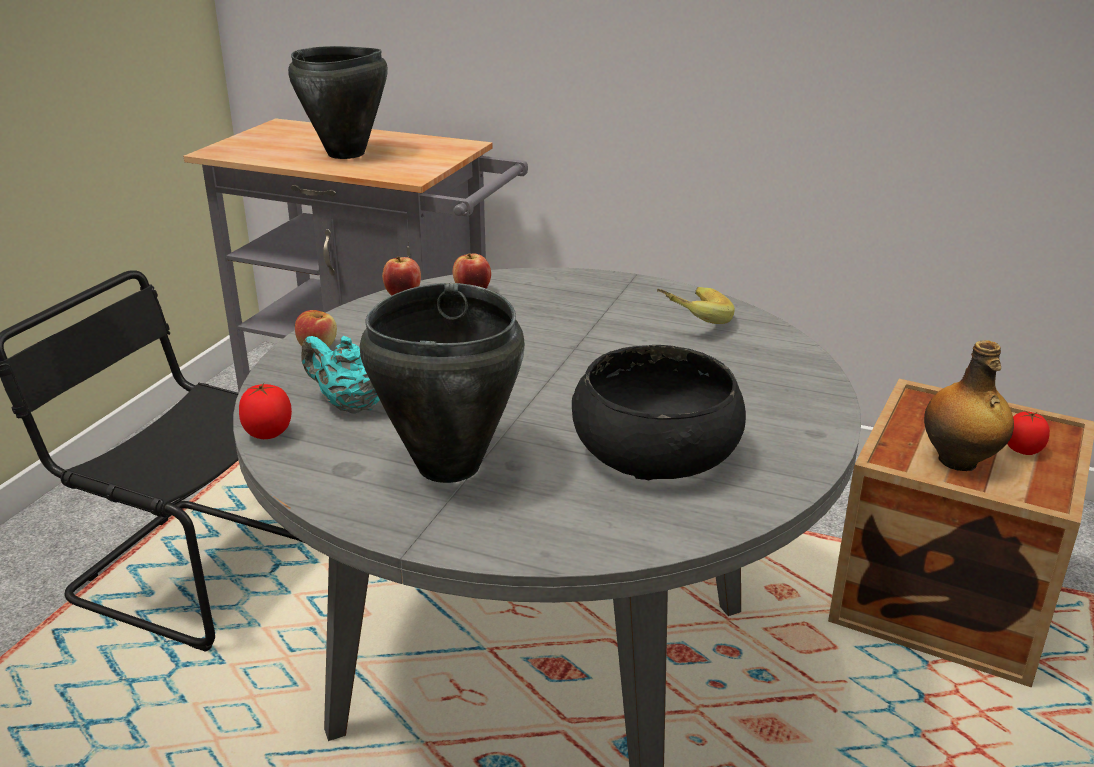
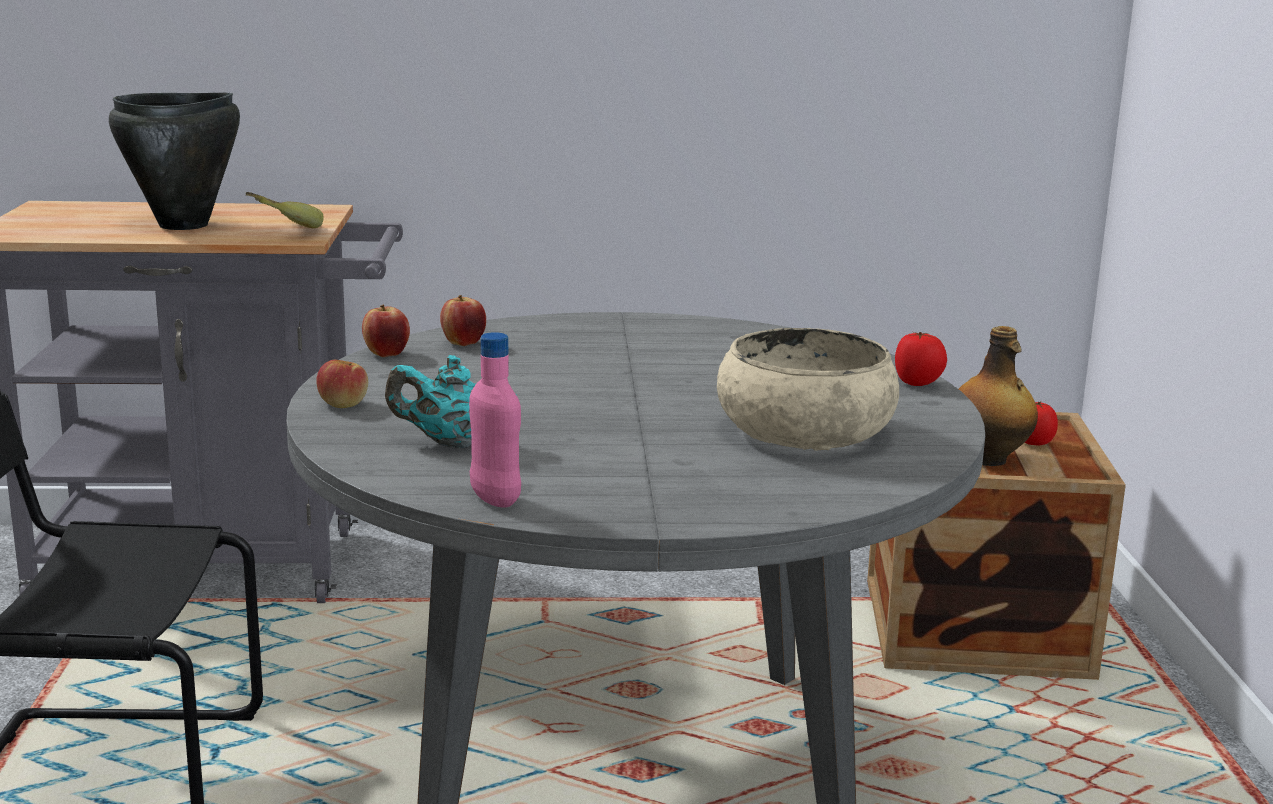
camera: 25 degrees left, 10 degrees down
(269, 434) = (389, 476): tomato -> tomato (918, 383)
(319, 478) = (495, 499): none -> pink bottle
(447, 466) = (618, 471): black cooking pot -> none
(656, 450) = (805, 432): black bowl -> beige bowl
(690, 321) = (721, 340): banana -> banana (281, 231)

